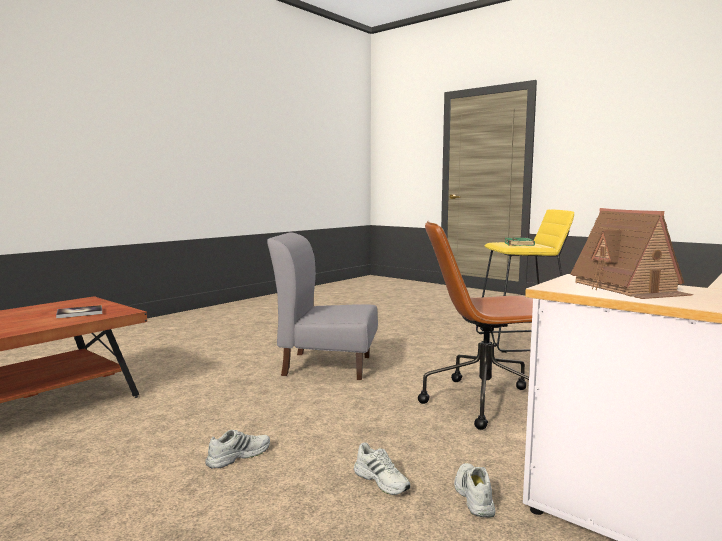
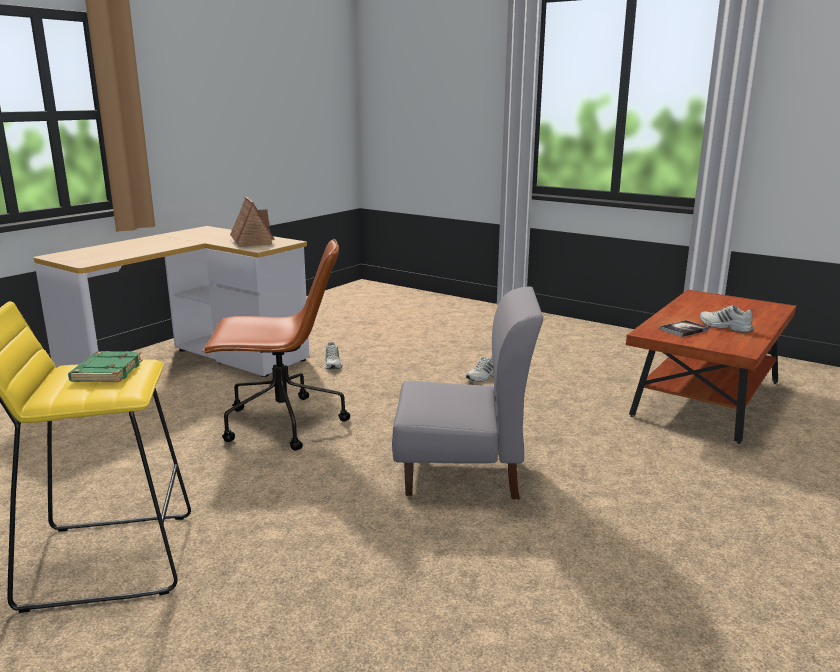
camera: 175 degrees right, 10 degrees up
(382, 480) = (385, 368): white shoe -> white shoe (724, 327)

